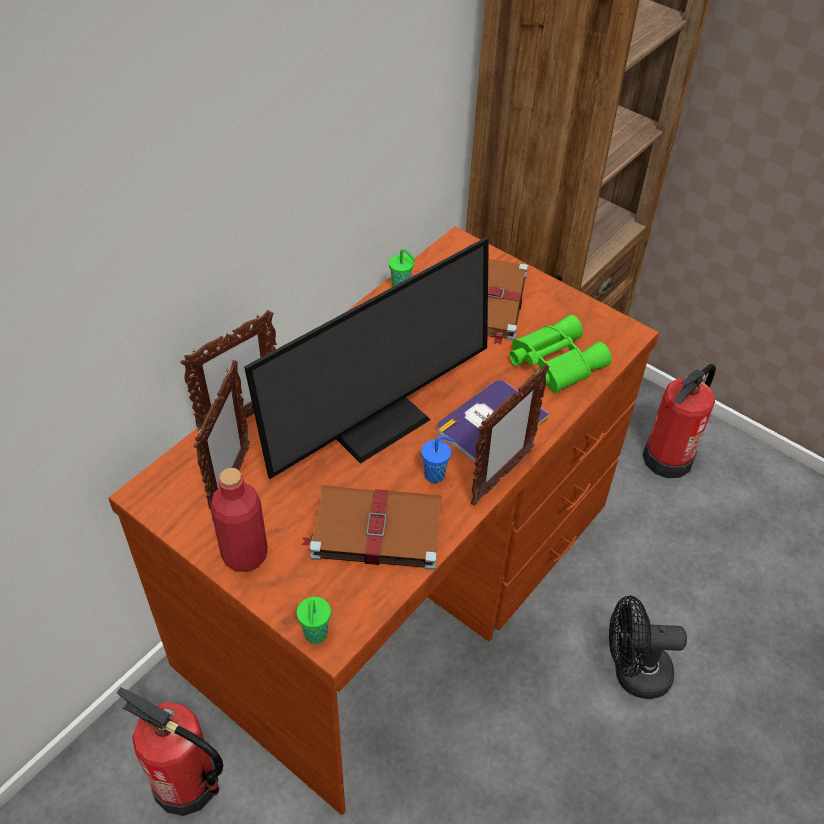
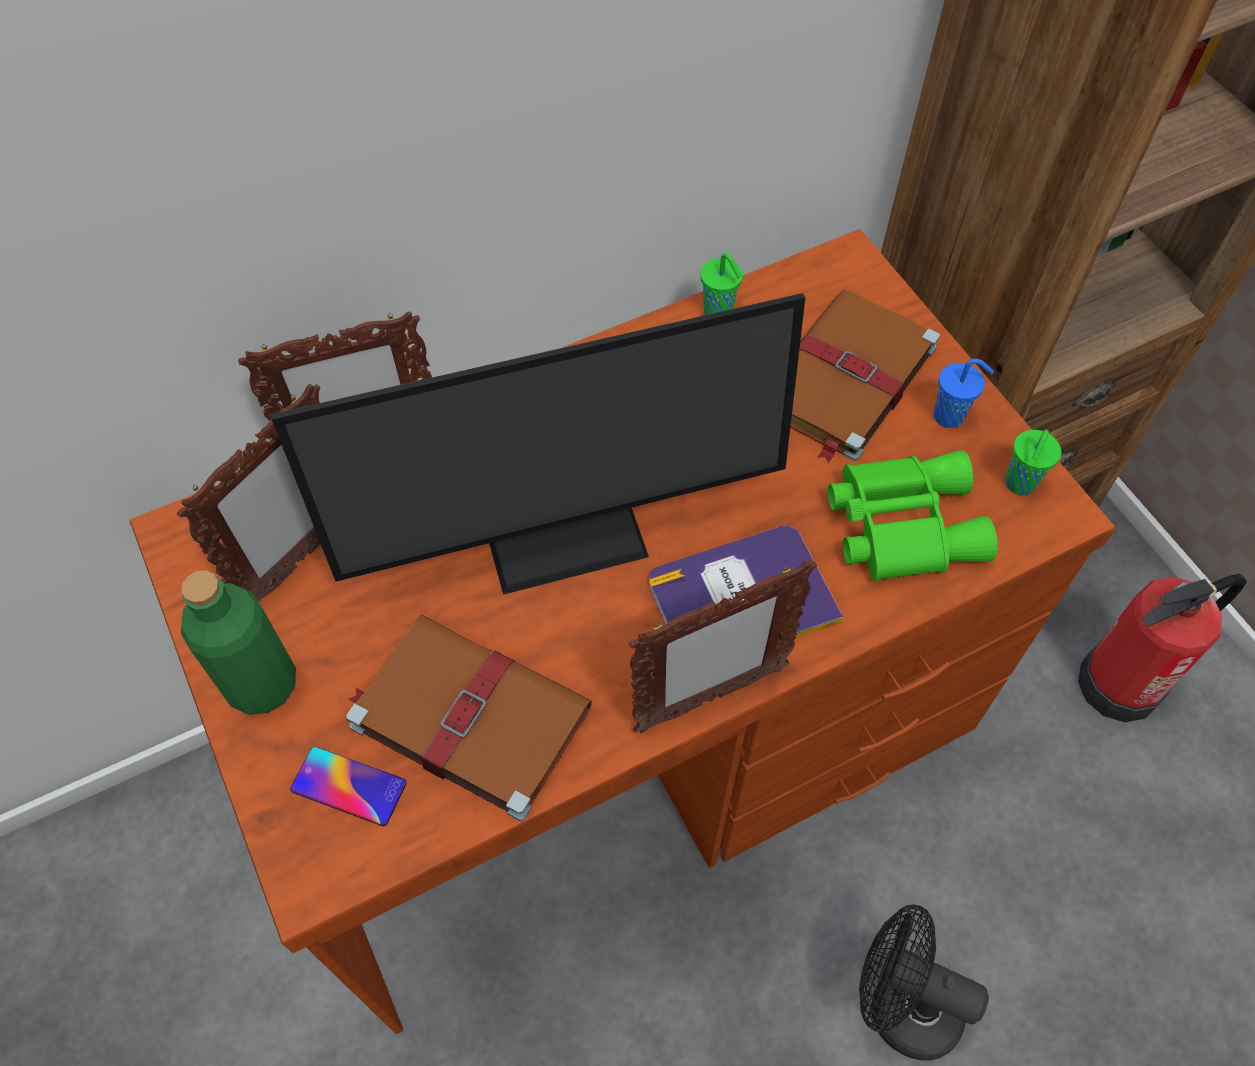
camera: 25 degrees right, 10 degrees up
(186, 784) = (225, 901): fire extinguisher -> none
(245, 554) = (262, 684): red bottle -> green bottle
(315, 635) = (292, 859): green cup -> green cup (1019, 484)
(327, 587) = (349, 786): none -> phone
(436, 475) = (608, 656): blue cup -> blue cup (950, 416)

